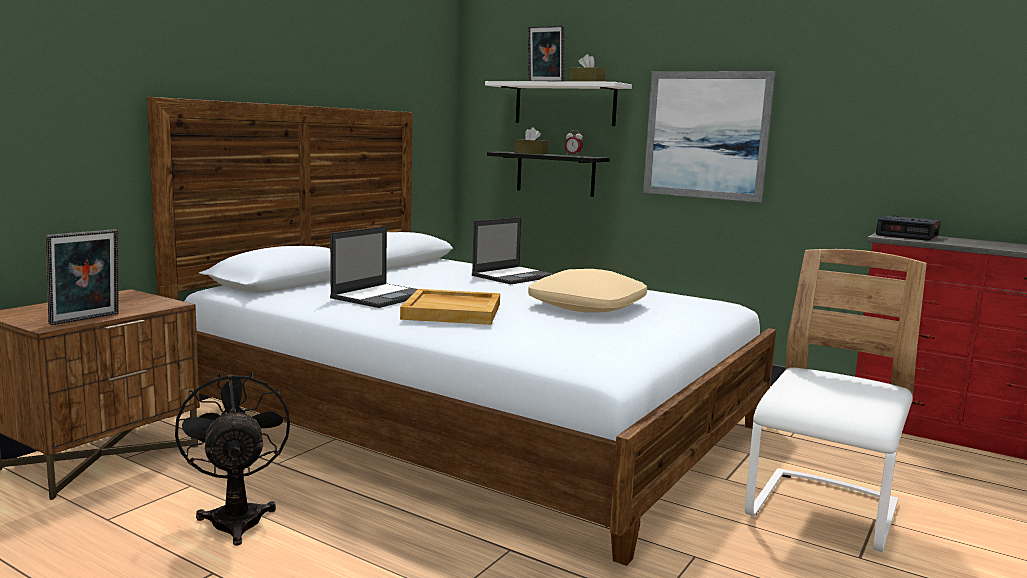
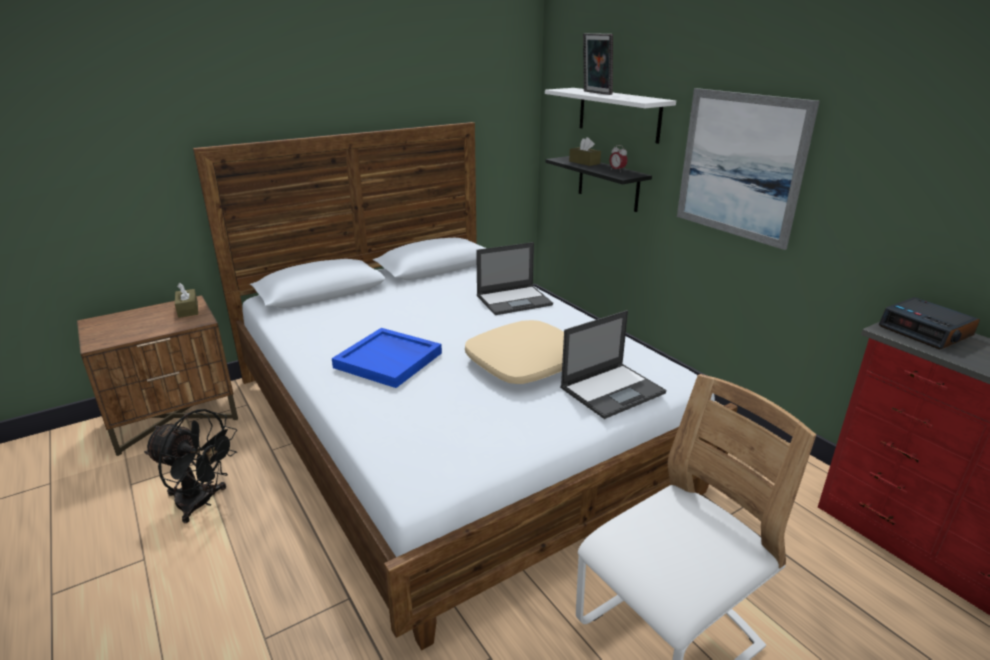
camera: 25 degrees right, 15 degrees up
(86, 319) = (127, 338): picture frame -> none
(236, 517) = (202, 503): black fan -> black fan turned 105 degrees clockwise
(382, 296) = (363, 325): laptop -> laptop (613, 390)
(453, 311) = (389, 360): beige tray -> blue tray
(587, 82) = (630, 97): brown tissue box -> brown tissue box (188, 309)

